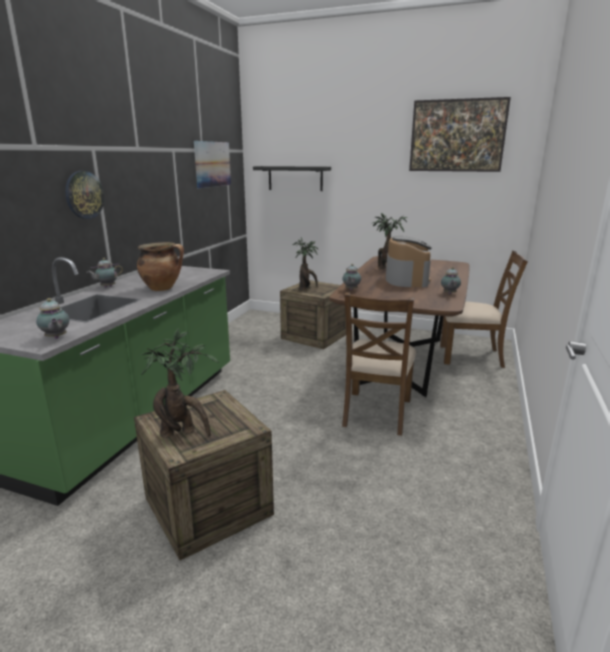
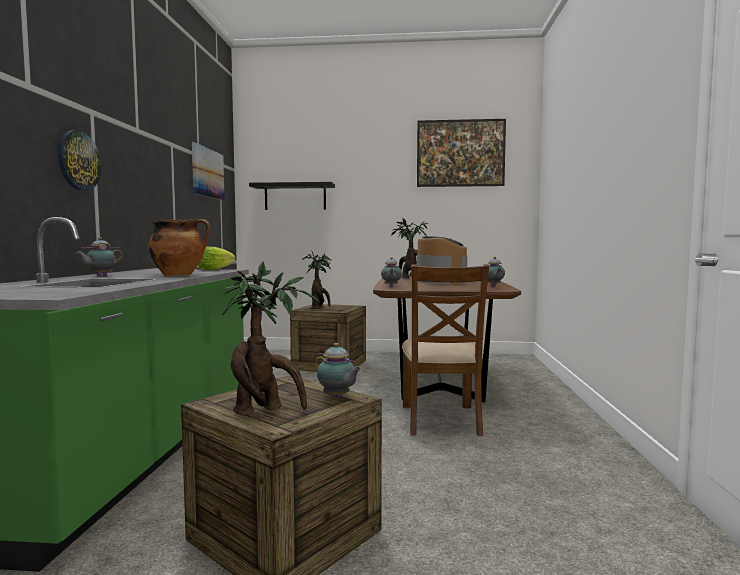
camera: 15 degrees left, 15 degrees down
(56, 338) = (68, 293): teapot -> teapot (337, 397)
(201, 270) = (214, 269): none -> lettuce
(472, 356) = (506, 368): brown chair -> none

